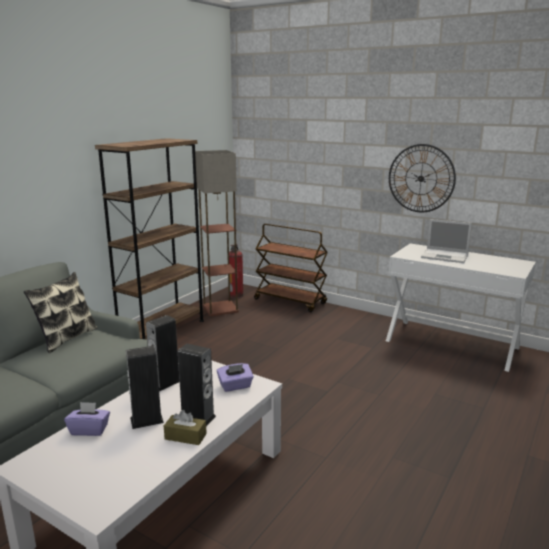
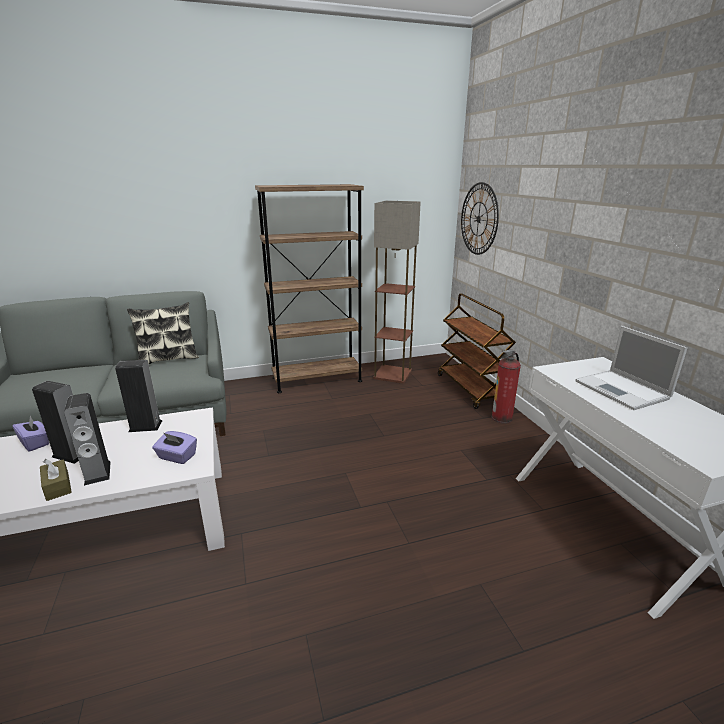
camera: 40 degrees right, 5 degrees up
(236, 295) = (425, 366): fire extinguisher -> fire extinguisher (501, 418)
(421, 178) = (637, 260): wall clock -> wall clock (478, 219)

